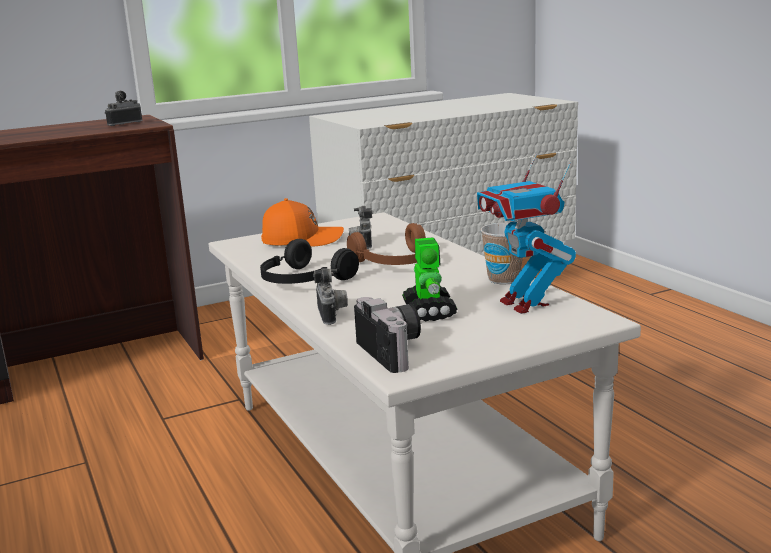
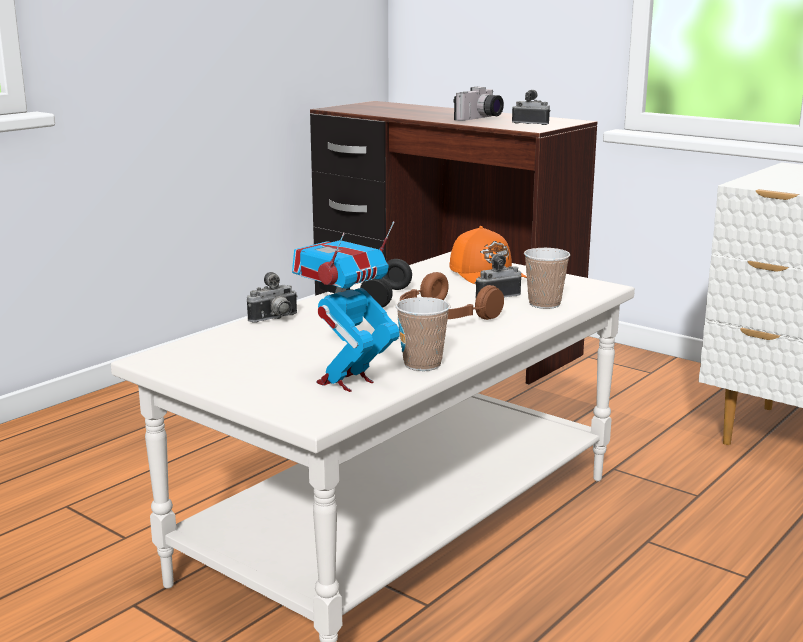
camera: 65 degrees right, 0 degrees up
(395, 351) = (197, 351): camera -> camera (480, 118)
(398, 235) = (544, 304): none -> cup
(429, 311) = (304, 348): toy robot -> none

